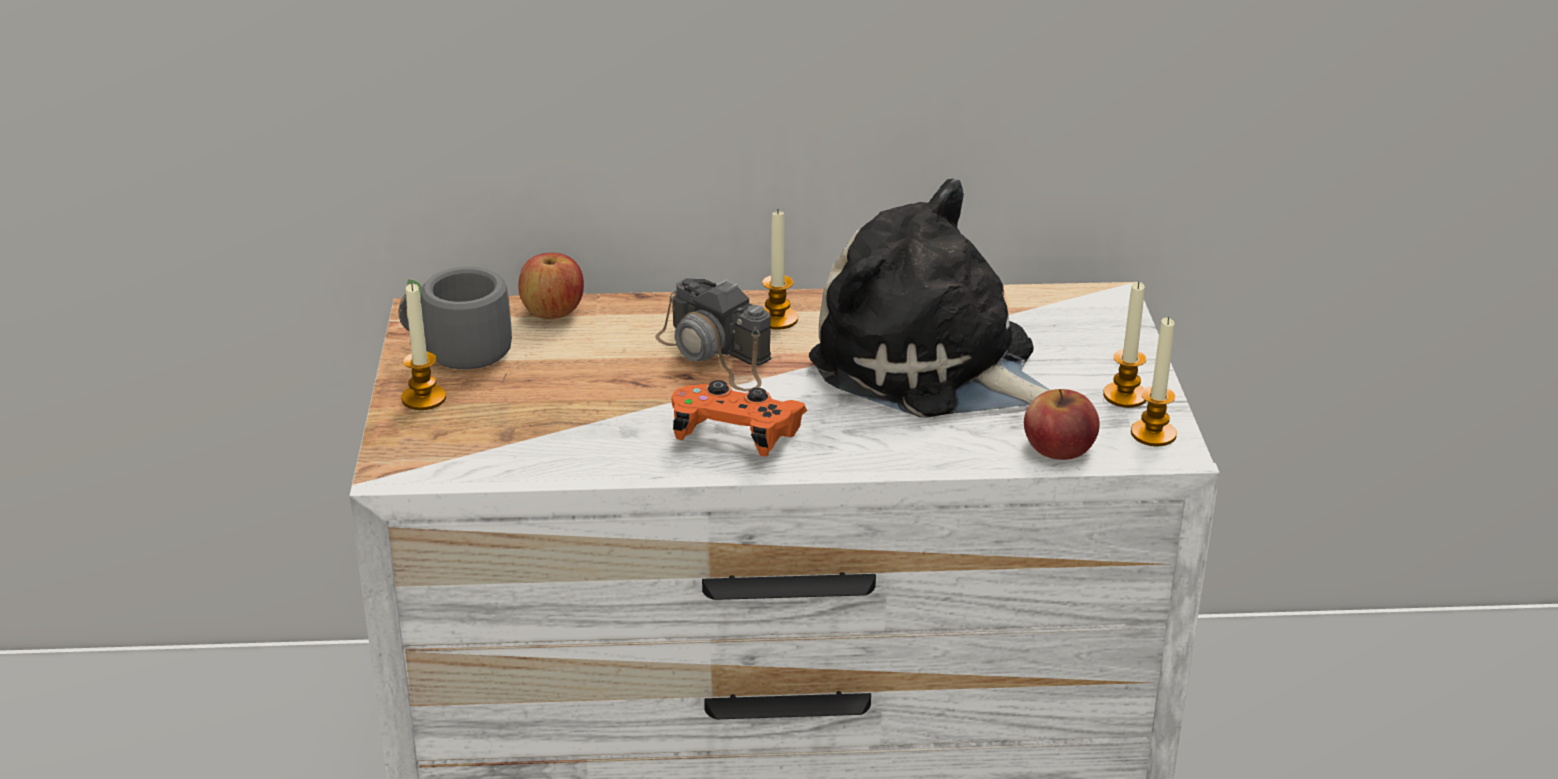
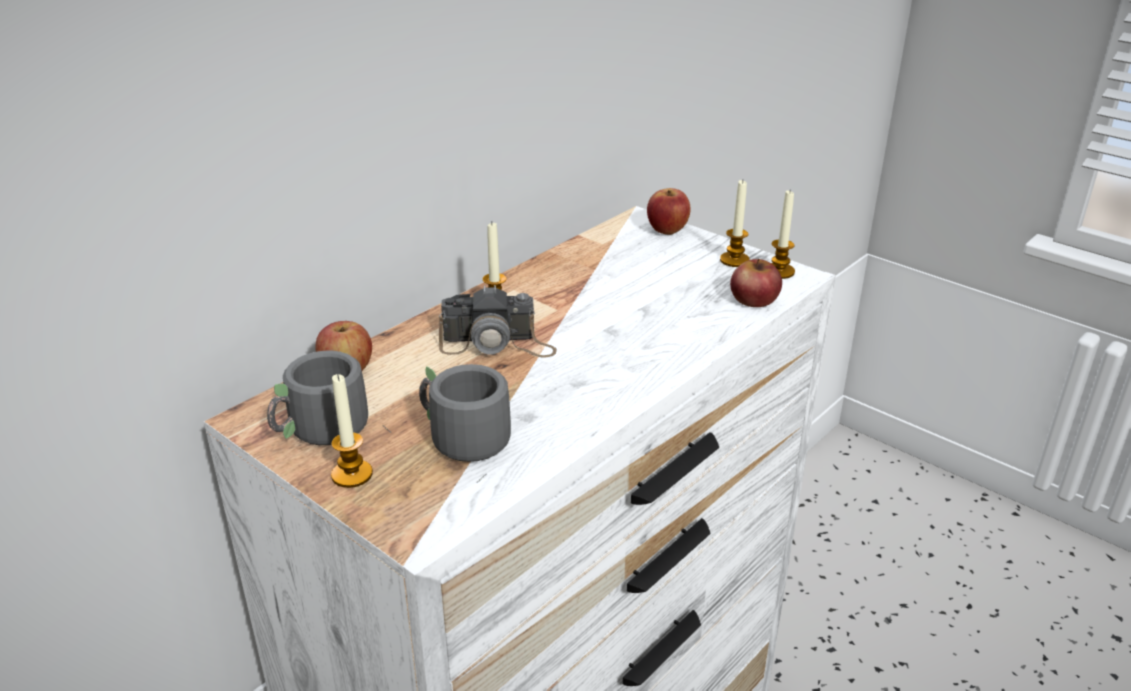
camera: 45 degrees left, 0 degrees up
(542, 419) = (460, 441): none -> grey mug
(736, 436) = (594, 383): orange game controller -> none
(933, 366) = (623, 291): plush toy -> none
(1113, 326) = (667, 230): none -> apple

